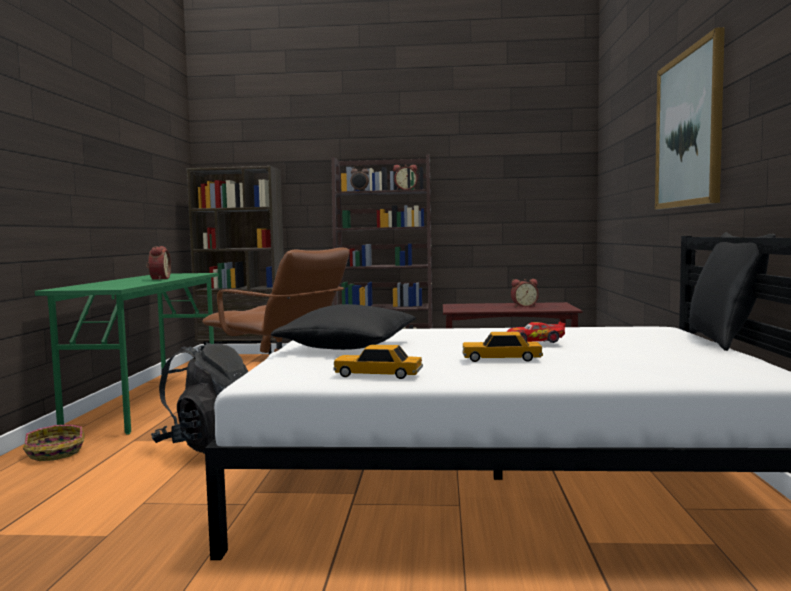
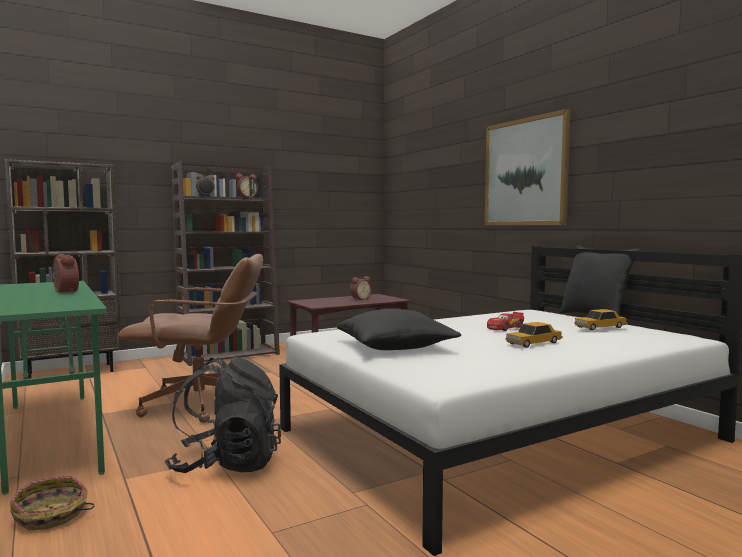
camera: 35 degrees left, 0 degrees up
(378, 374) = (504, 366): toy car -> toy car (600, 327)

